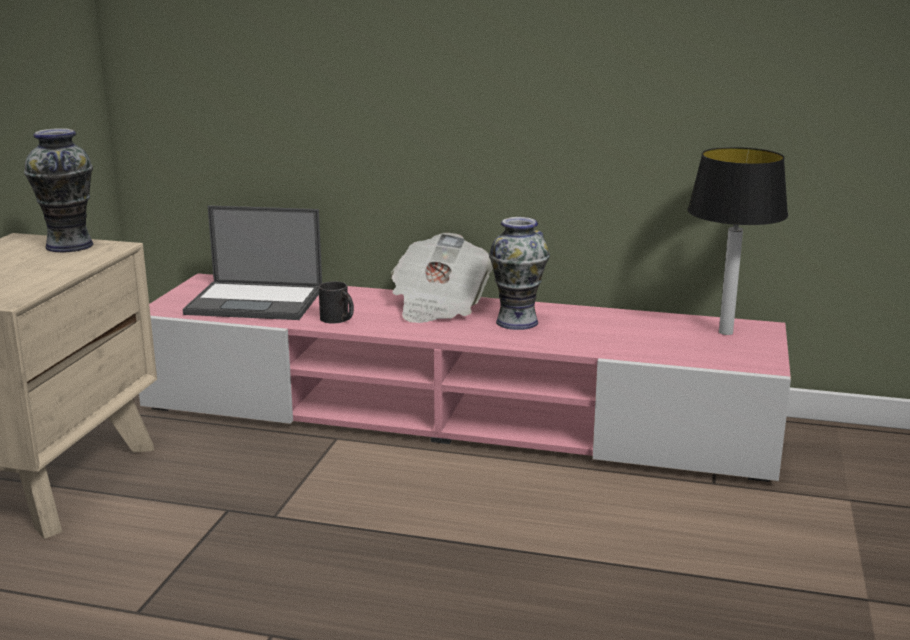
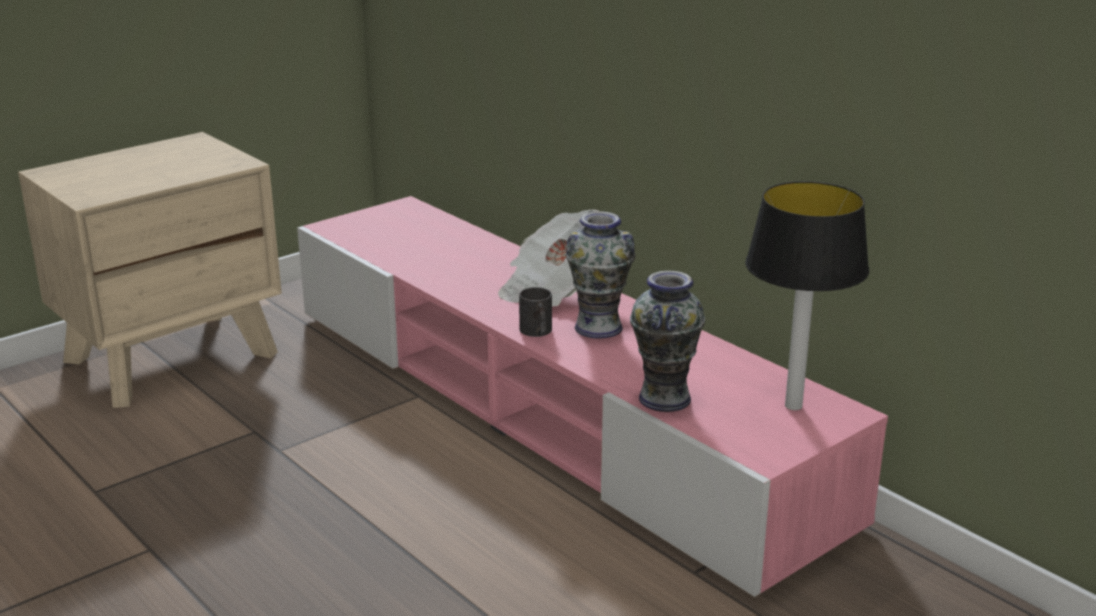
camera: 35 degrees right, 5 degrees up
(70, 245) = (215, 155): vase -> vase (665, 398)
(257, 301) = (411, 239): laptop -> none
(338, 319) = (446, 278): black mug -> black mug (537, 332)

